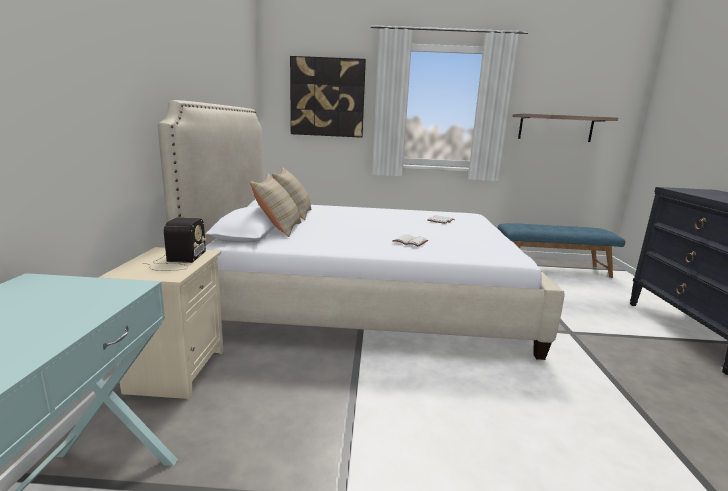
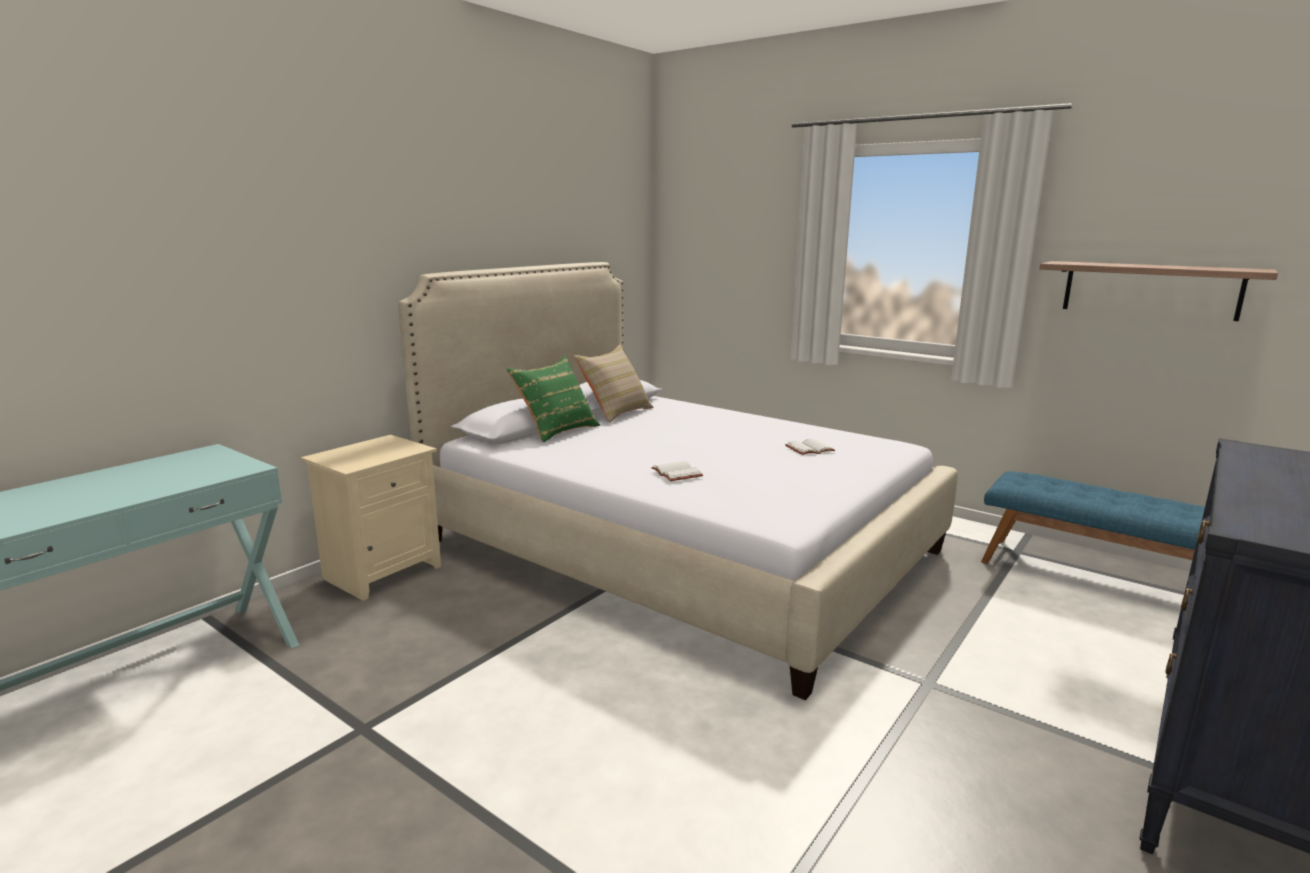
camera: 35 degrees right, 0 degrees up
(178, 260) = (381, 452): radio -> none
(278, 229) = (556, 430): beige pillow -> green pillow
(327, 97) = (737, 236): picture -> none

